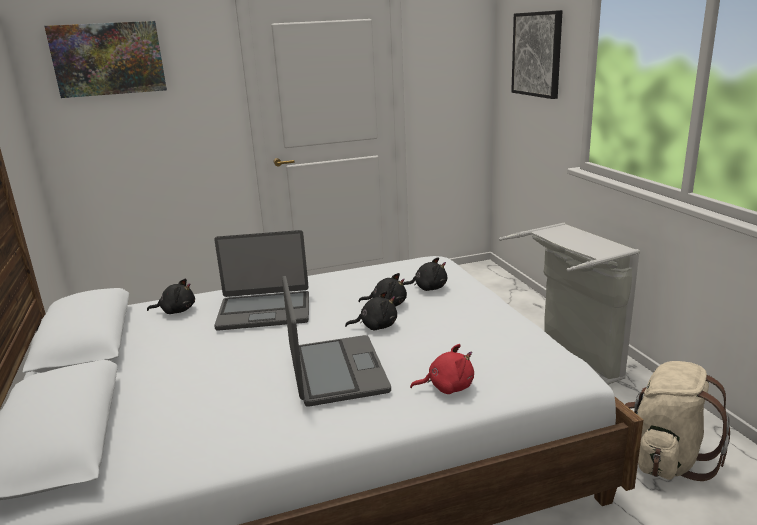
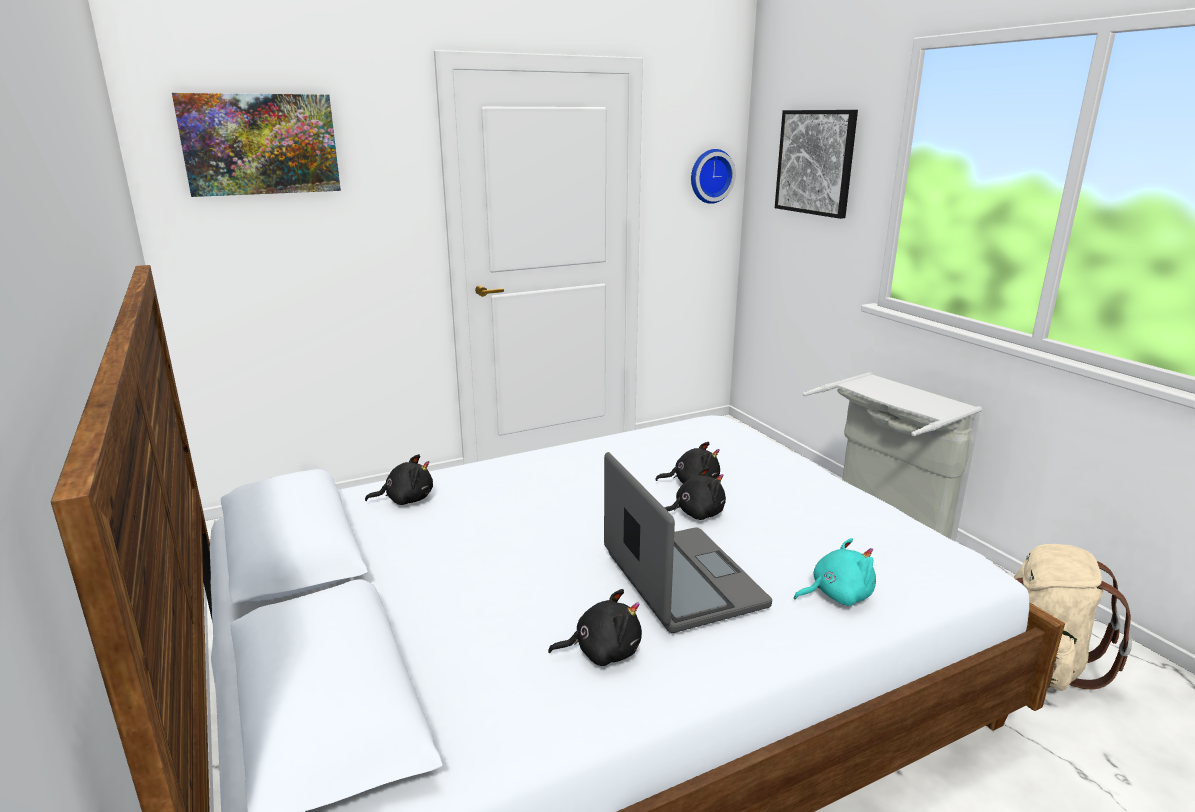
camera: 10 degrees left, 0 degrees up
(264, 311) = (533, 497): laptop -> none
(428, 288) = (732, 459): black plush toy -> black plush toy (602, 651)
(447, 387) = (837, 595): red plush toy -> turquoise plush toy
(463, 68) = (710, 176): none -> wall clock

